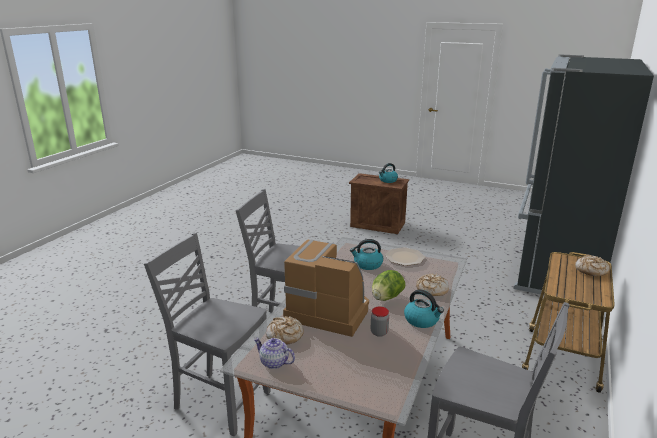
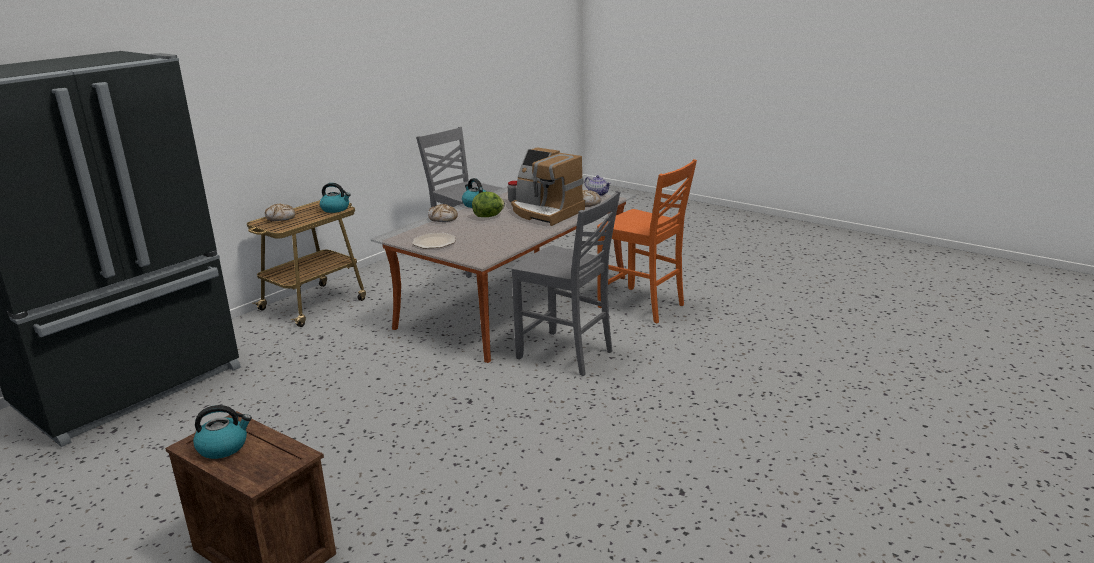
camera: 165 degrees left, 0 degrees up
(220, 400) = (643, 306): grey chair -> orange chair
(367, 264) = (480, 239): kettle -> kettle (336, 209)

